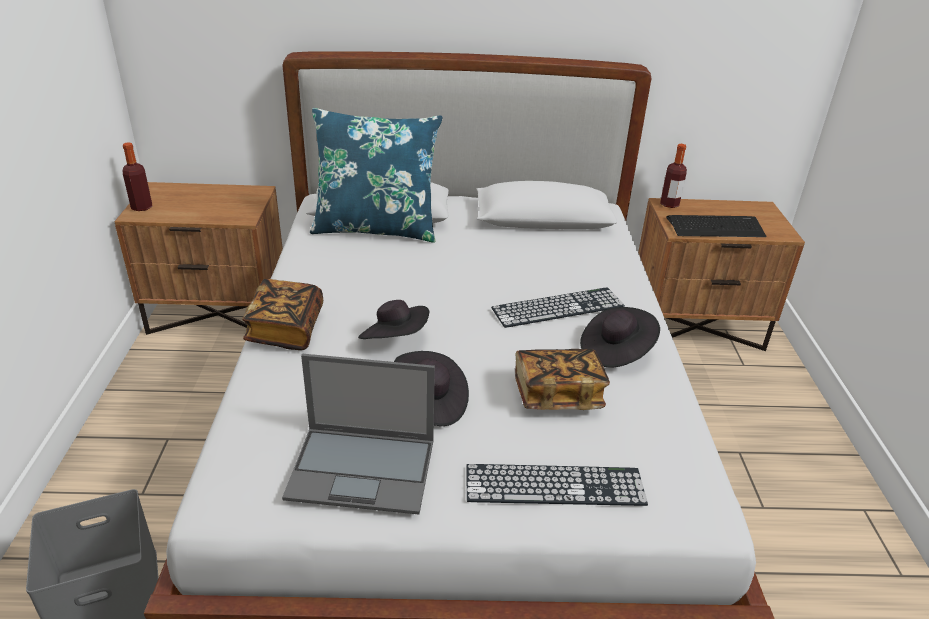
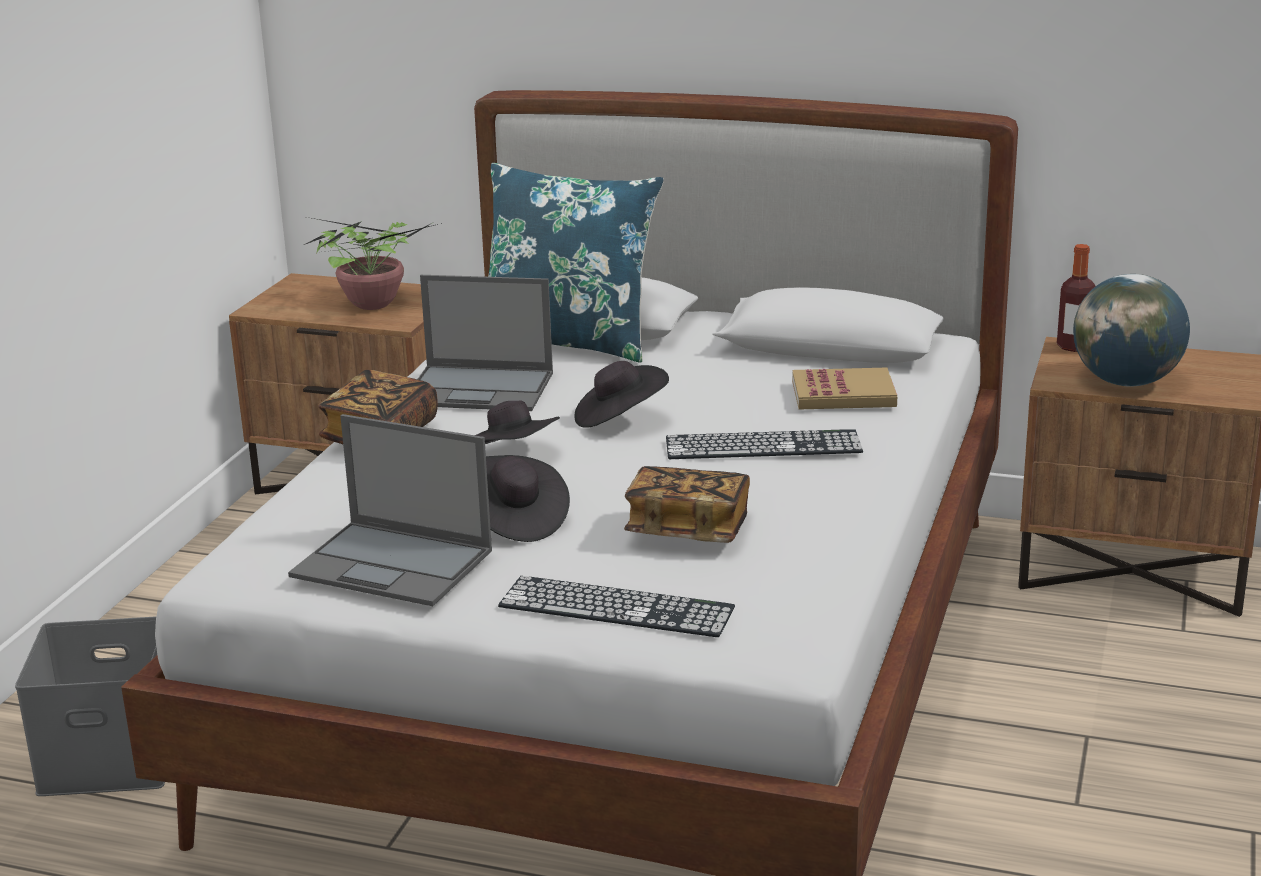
camera: 20 degrees right, 10 degrees down
(142, 207) = (270, 301): bottle -> none
(215, 203) = (370, 303): none -> potted plant
(338, 276) = (480, 389): none -> laptop
(578, 257) = (843, 394): none -> book
(616, 351) = (808, 497): black hat -> black hat (619, 418)
(715, 227) = (1126, 381): keyboard -> globe

